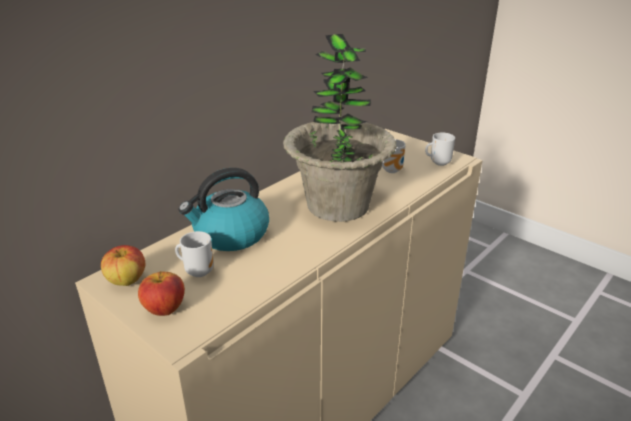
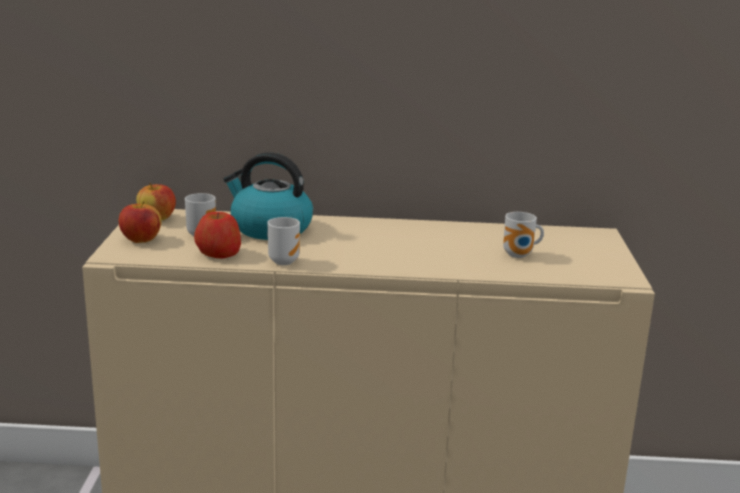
camera: 50 degrees right, 10 degrees down
(251, 279) = (218, 254): none -> apple
(338, 205) = (394, 251): potted plant -> none
(438, 162) = (588, 271): mug -> mug (283, 261)

